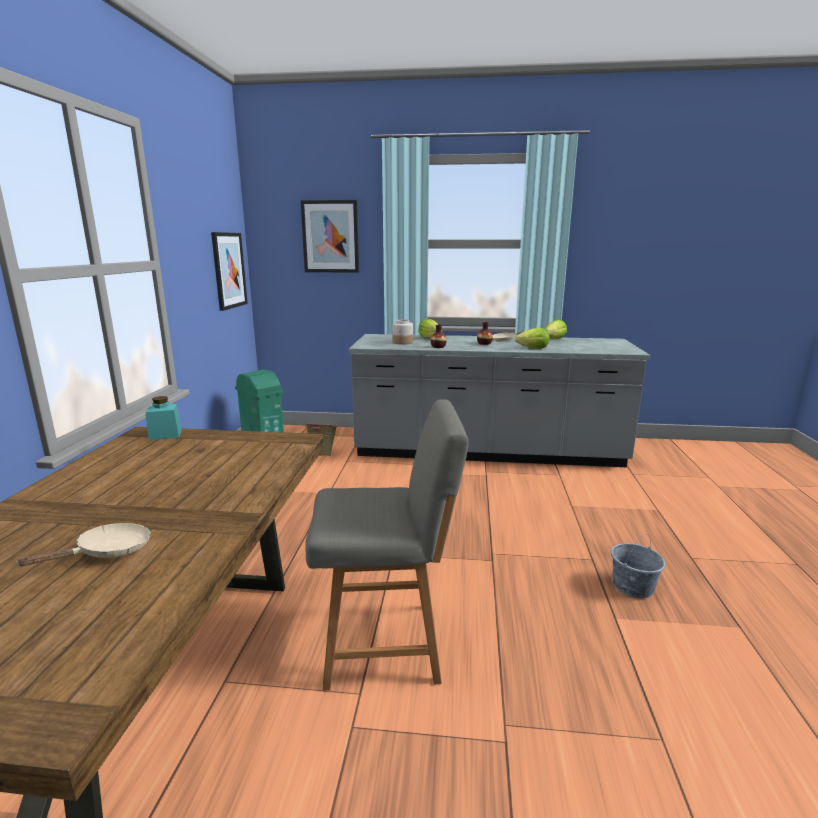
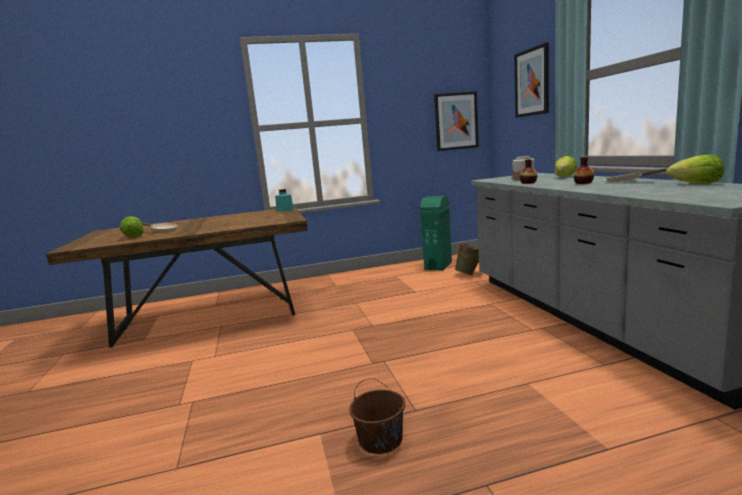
camera: 70 degrees right, 5 degrees down
(387, 643) = (257, 352): grey chair -> none
(533, 348) = (603, 189): lettuce -> lettuce (133, 236)
(633, 586) = (381, 440): grey bucket -> brown bucket

